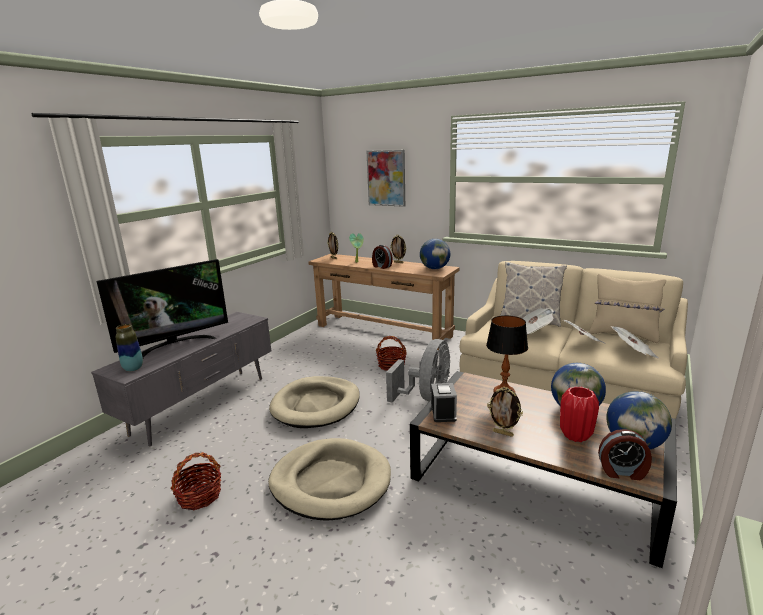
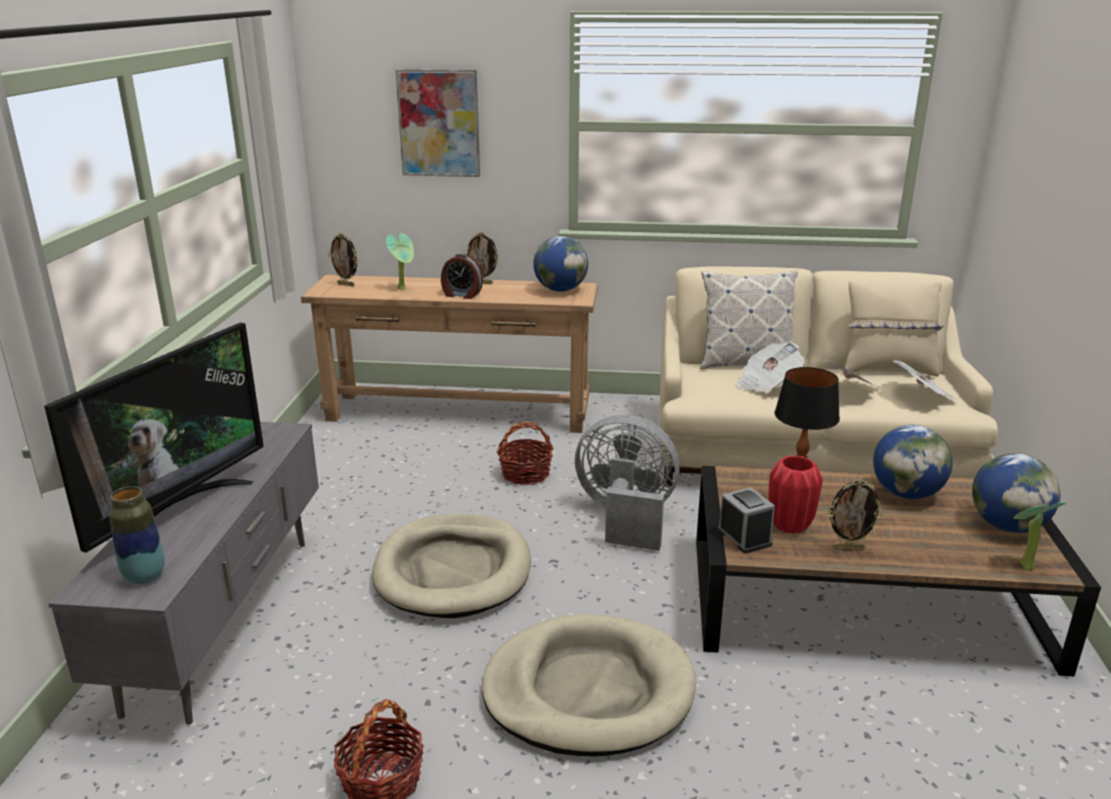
camera: 25 degrees left, 5 degrees up
(426, 397) = (625, 518): grey fan -> grey fan turned 75 degrees counterclockwise
(575, 435) = (935, 530): red vase -> red vase (789, 525)
(622, 472) = (1022, 566): alarm clock -> potted plant

